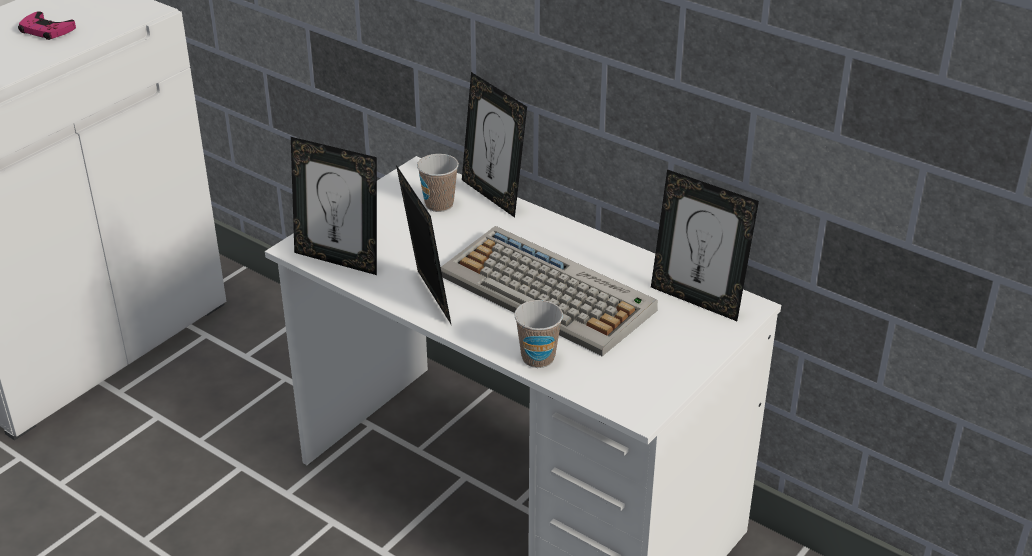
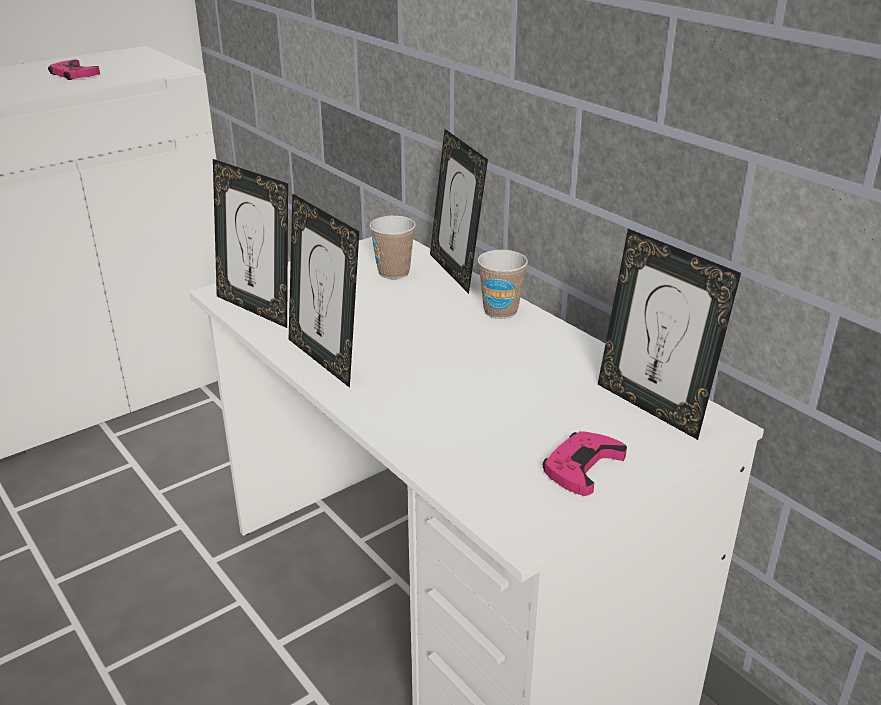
camera: 15 degrees right, 5 degrees down
(426, 299) = (326, 359): picture frame -> picture frame turned 150 degrees clockwise
(538, 358) = (421, 443): cup -> cup (500, 311)
(549, 293) = (470, 373): keyboard -> none
(662, 356) = (582, 467): none -> pink game controller

